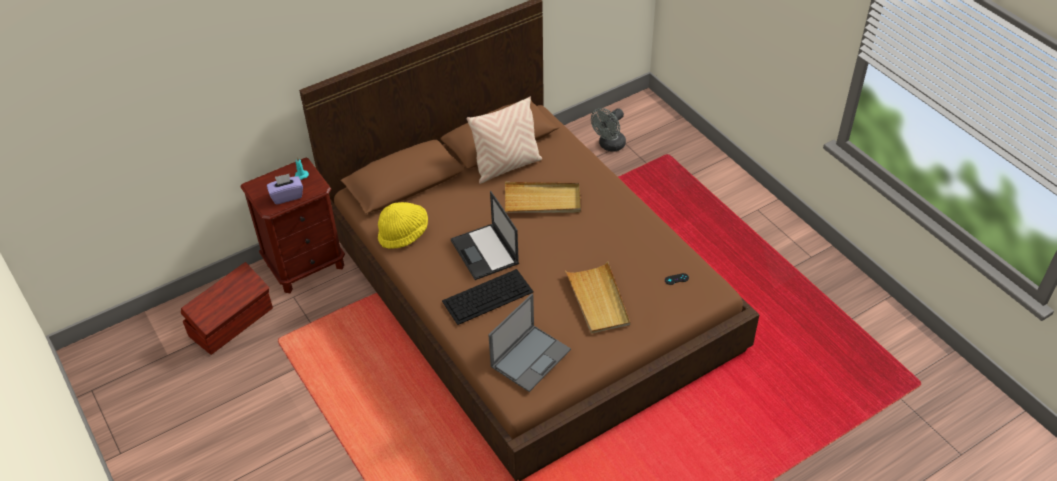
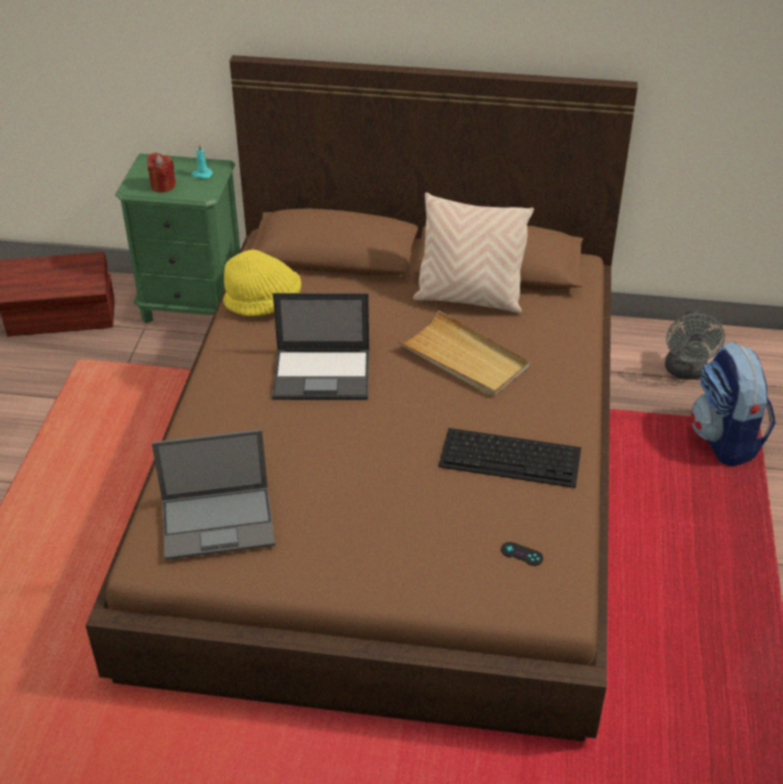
camera: 40 degrees right, 5 degrees down
(287, 196) = (163, 186): purple tissue box -> red candle
(306, 265) = (193, 306): brown nightstand -> green nightstand
(485, 252) = (323, 374): laptop -> laptop turned 105 degrees counterclockwise
(488, 296) = (264, 422): keyboard -> keyboard (511, 457)
(598, 300) = (386, 512): beige tray -> none
(609, 146) = (686, 372): grey fan -> grey fan turned 75 degrees counterclockwise
(661, 171) = (725, 440): none -> backpack

